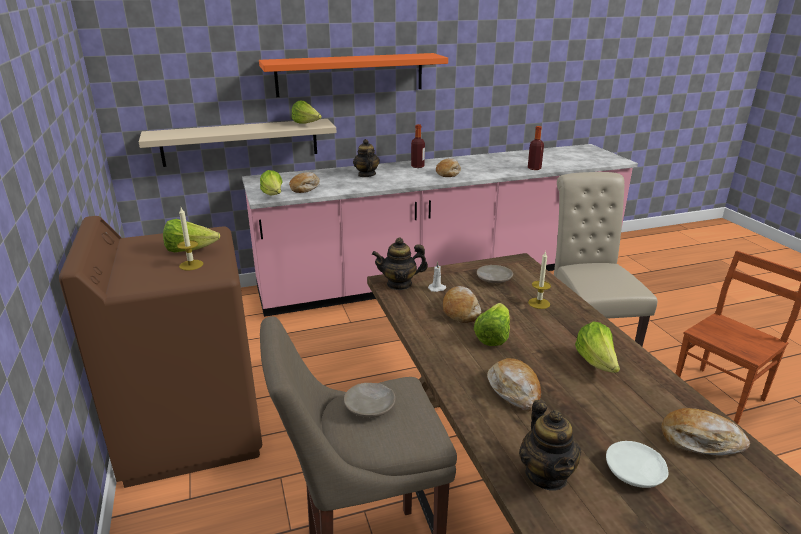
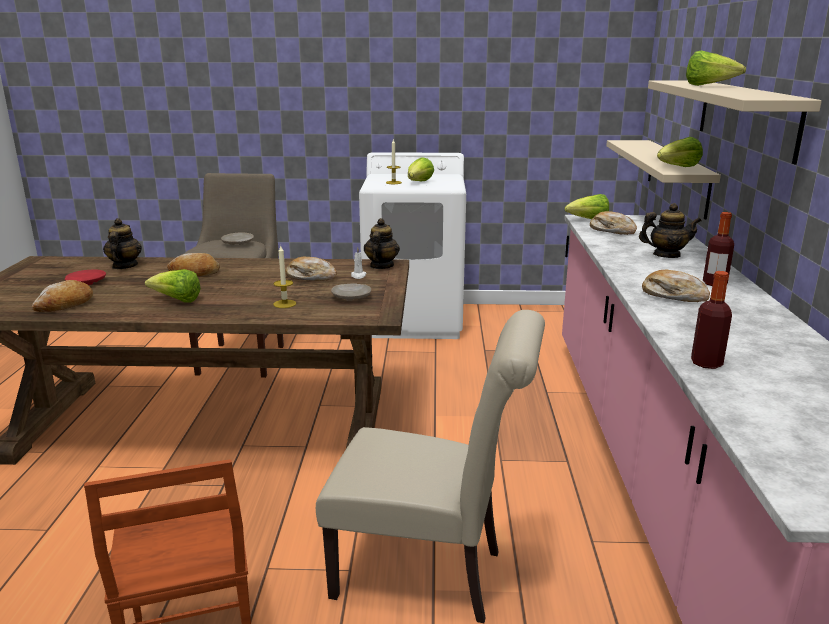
camera: 110 degrees right, 5 degrees down
(192, 428) = (415, 320): brown washing machine -> white washing machine
(350, 74) = (746, 117): orange shelf -> beige shelf
(493, 336) = (260, 279): lettuce -> lettuce (708, 86)
(546, 475) = (124, 266): teapot -> teapot turned 75 degrees clockwise
(634, 472) = (86, 283): white plate -> red plate

